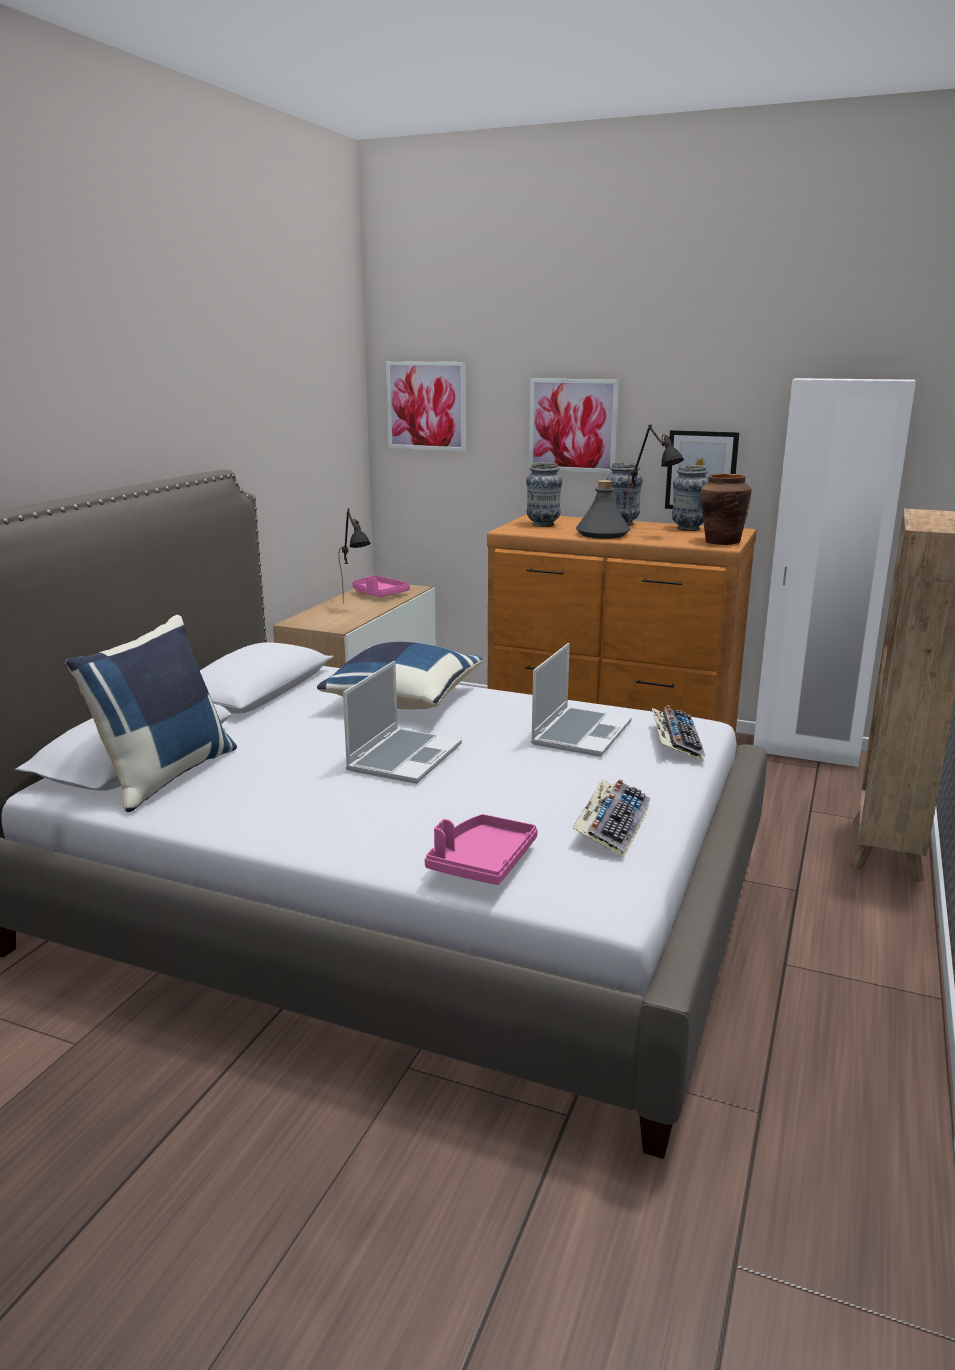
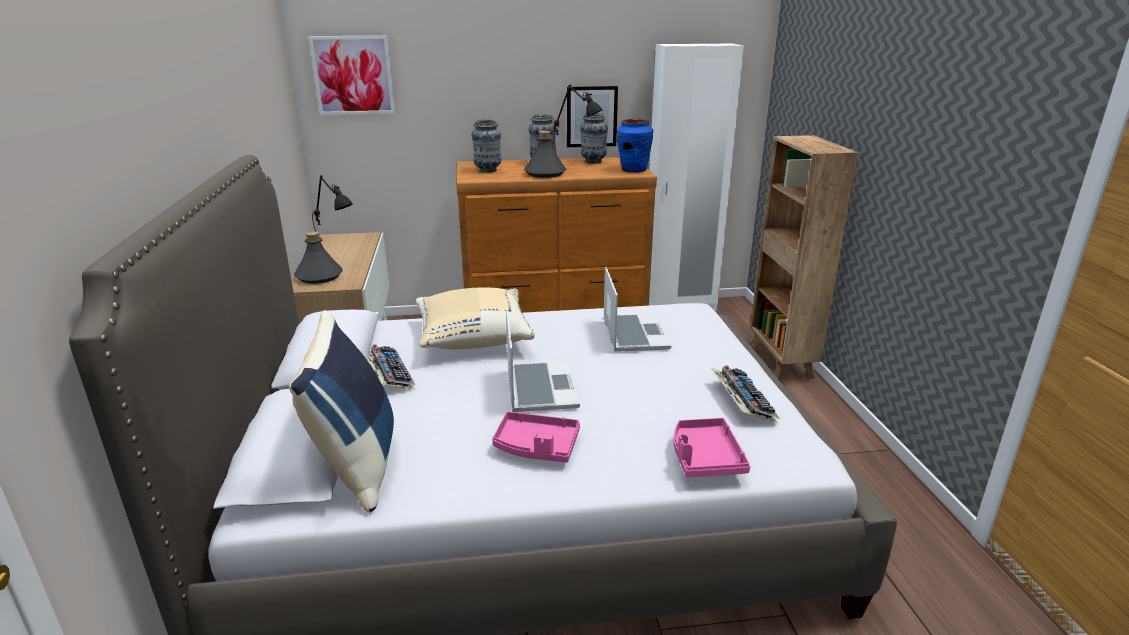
camera: 30 degrees left, 5 degrees up
(320, 617) = (319, 277): none -> grey bottle
(378, 594) = (344, 246): pink tray -> pink tray (536, 447)
(402, 700) = (473, 338): blue pillow -> beige pillow
(573, 425) = (488, 86): picture -> none
(675, 741) = (698, 325): keyboard -> keyboard (387, 374)
(721, 542) = (633, 170): brown vase -> blue vase

